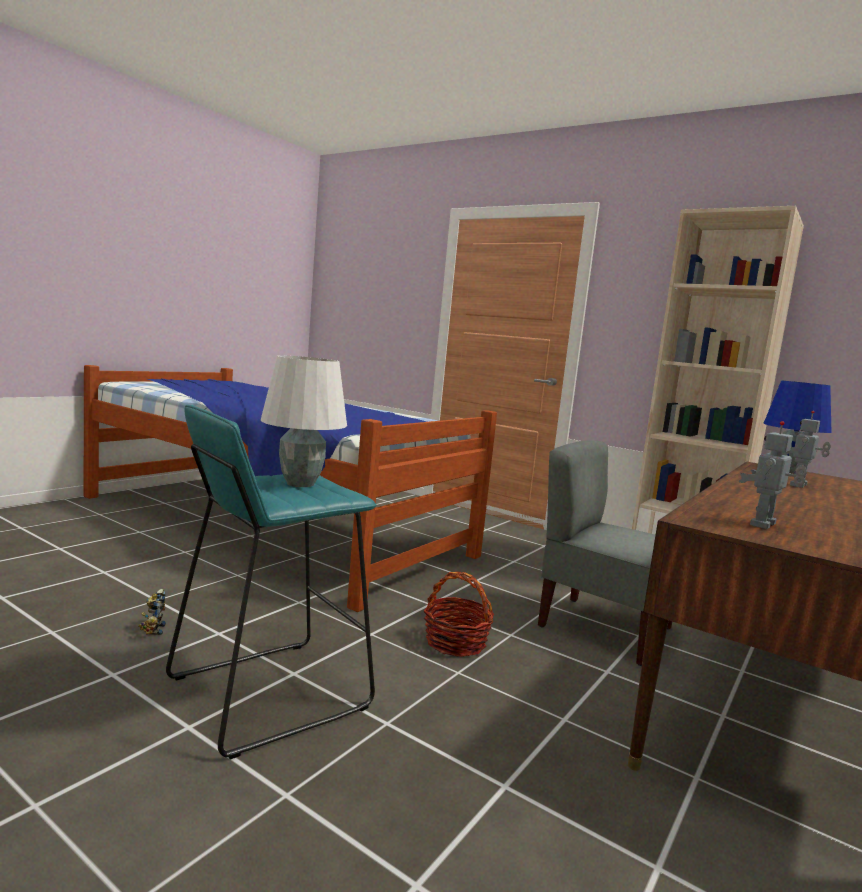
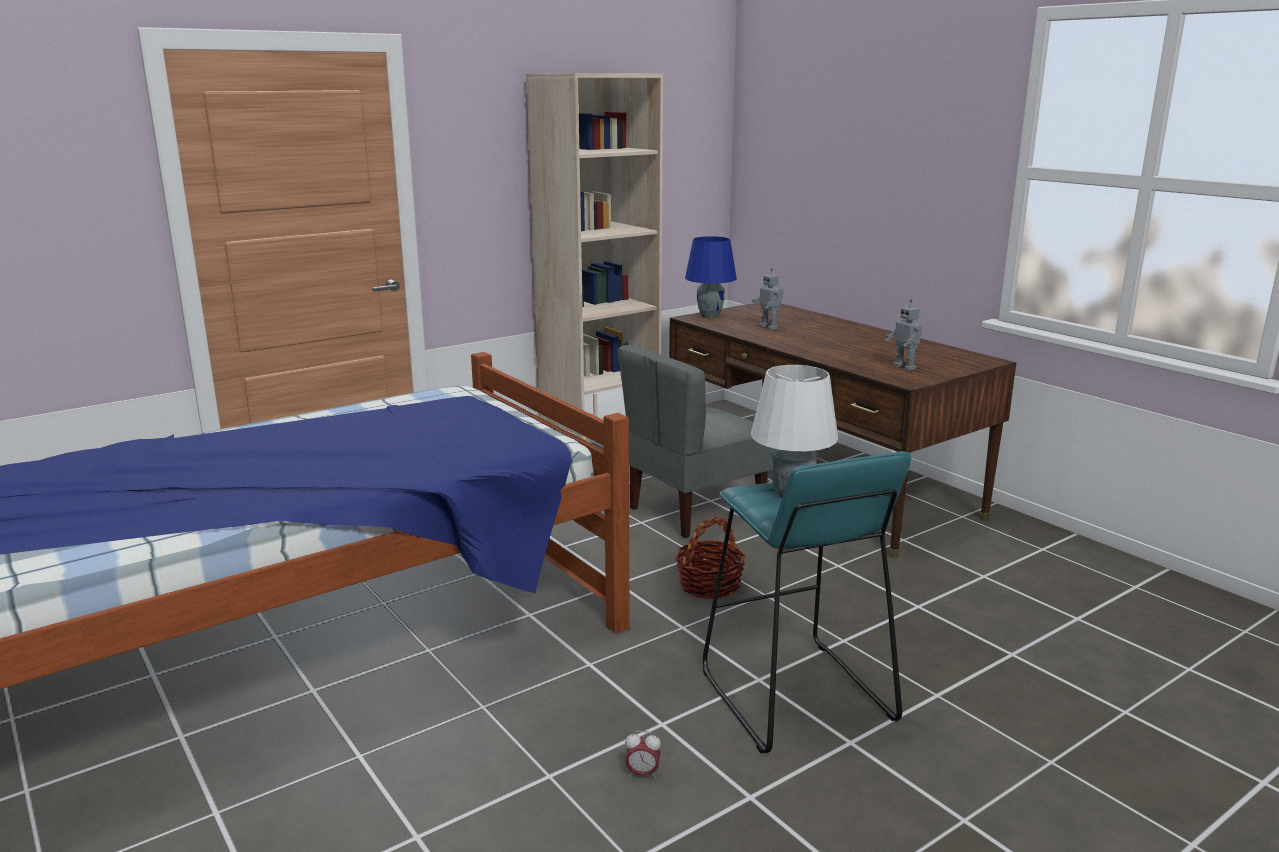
camera: 70 degrees left, 10 degrees up
(153, 629) = (642, 773): toy robot -> alarm clock

